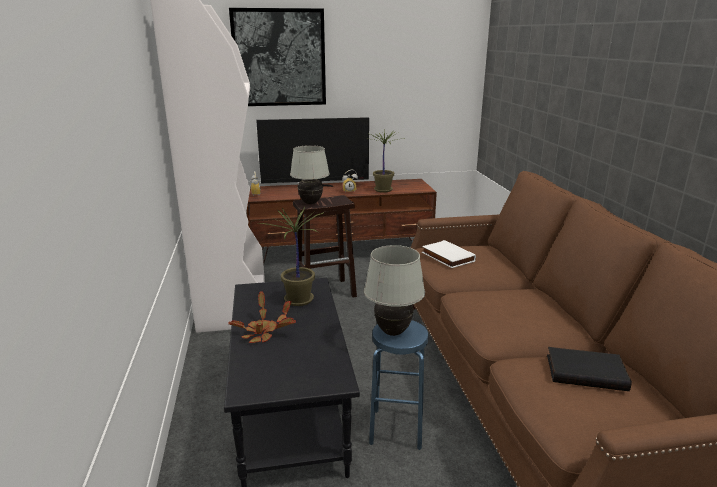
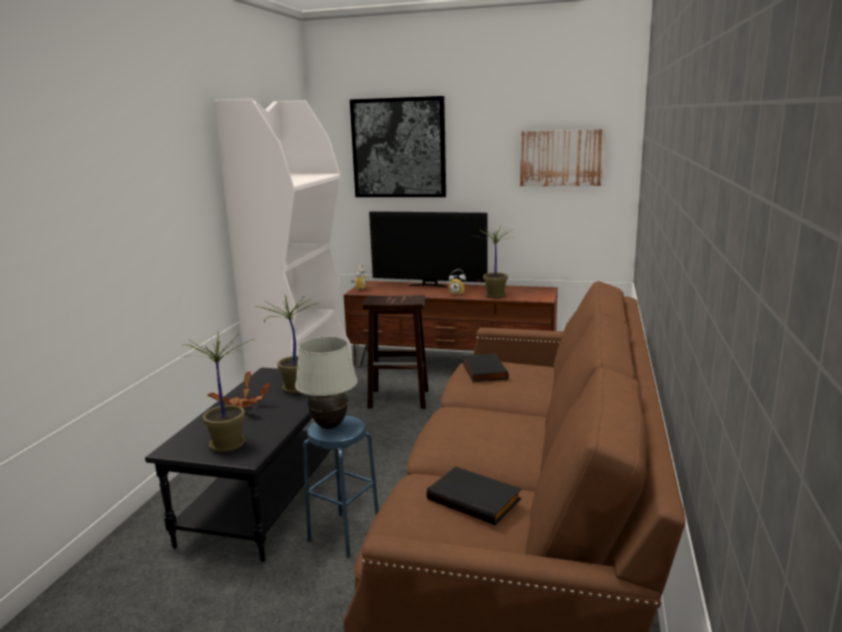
camera: 25 degrees right, 5 degrees down
(299, 372) = (227, 444): none -> potted plant
(310, 203) = (380, 299): white table lamp -> none
(424, 68) = (561, 158): none -> picture
(446, 257) = (482, 371): white book -> black book

